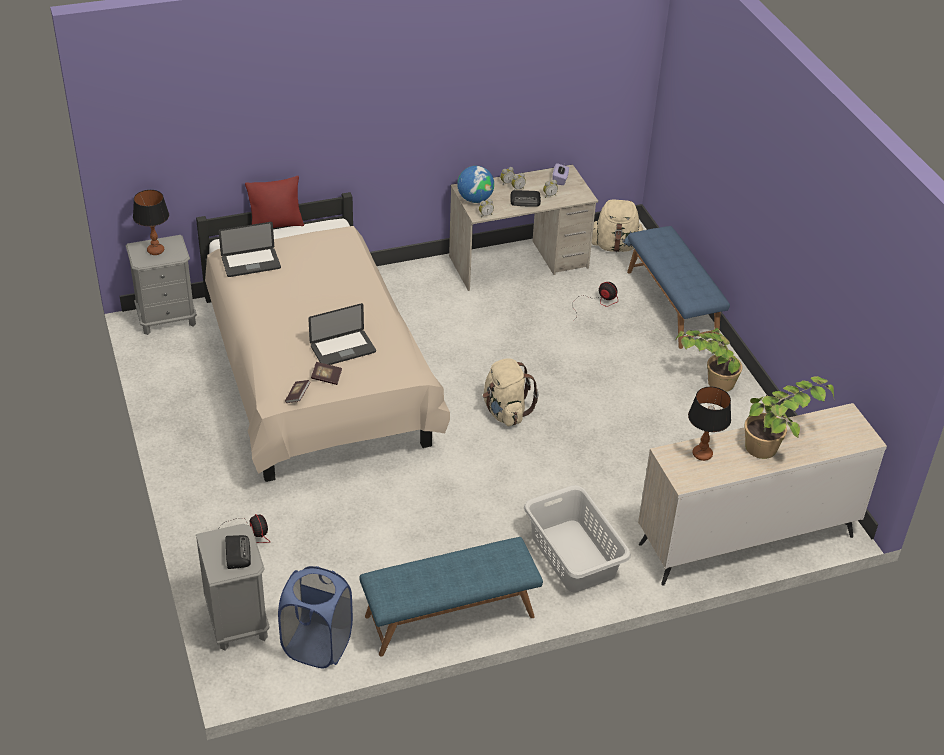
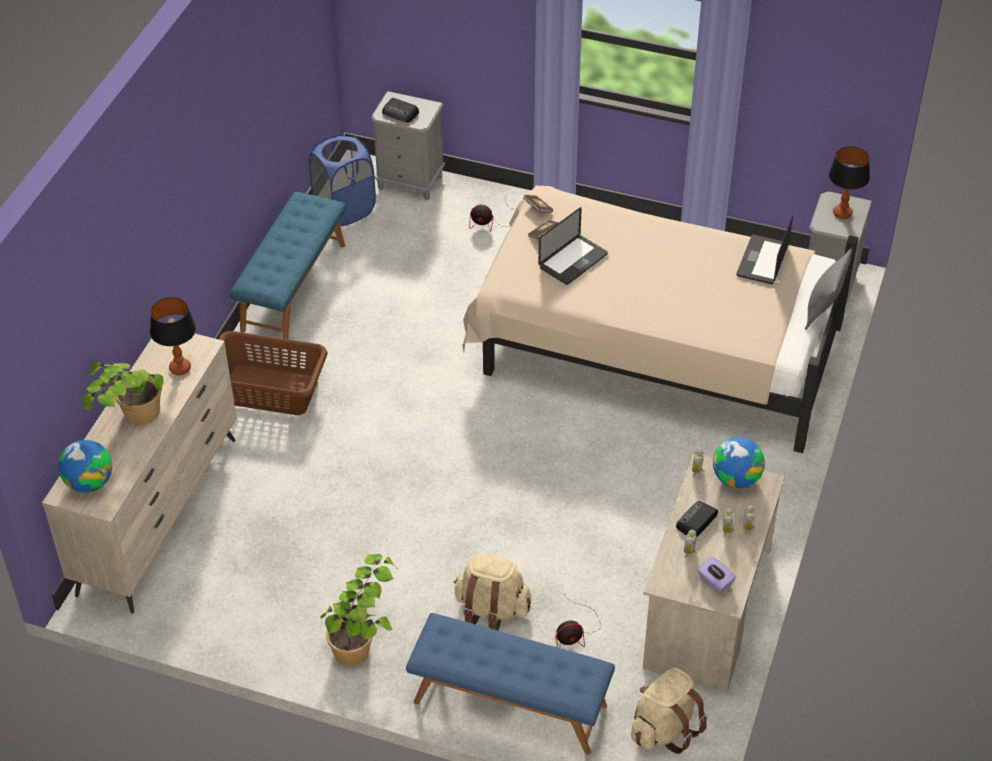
camera: 130 degrees right, 5 degrees up
(276, 225) = (823, 310): red pillow -> grey pillow
(343, 349) = (573, 261): laptop -> laptop turned 150 degrees counterclockwise
(505, 412) = (477, 450): beige backpack -> beige backpack (491, 609)
(572, 556) = (269, 389): grey laundry basket -> brown laundry basket
(843, 433) = (89, 482): none -> globe

